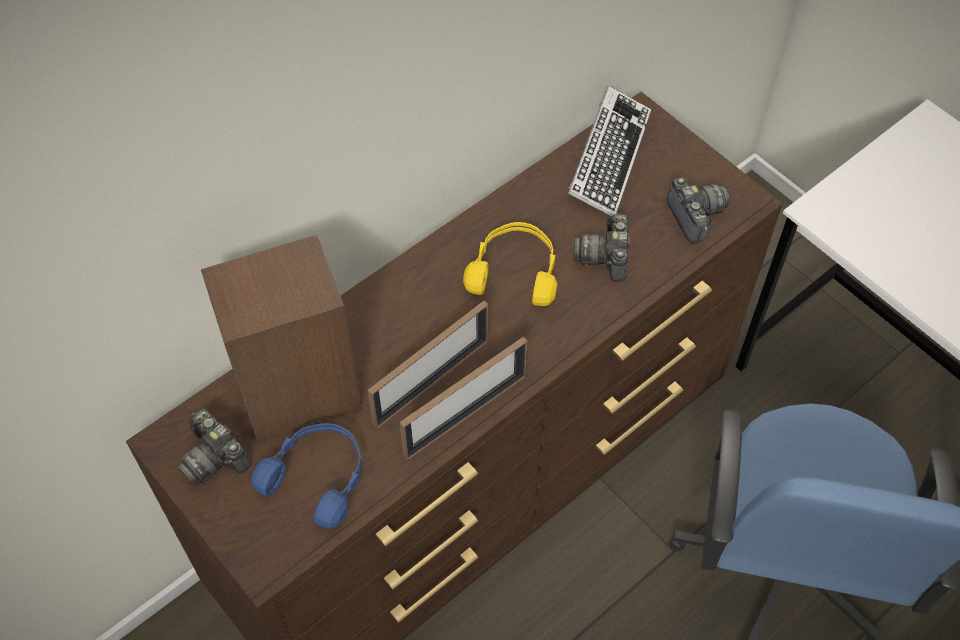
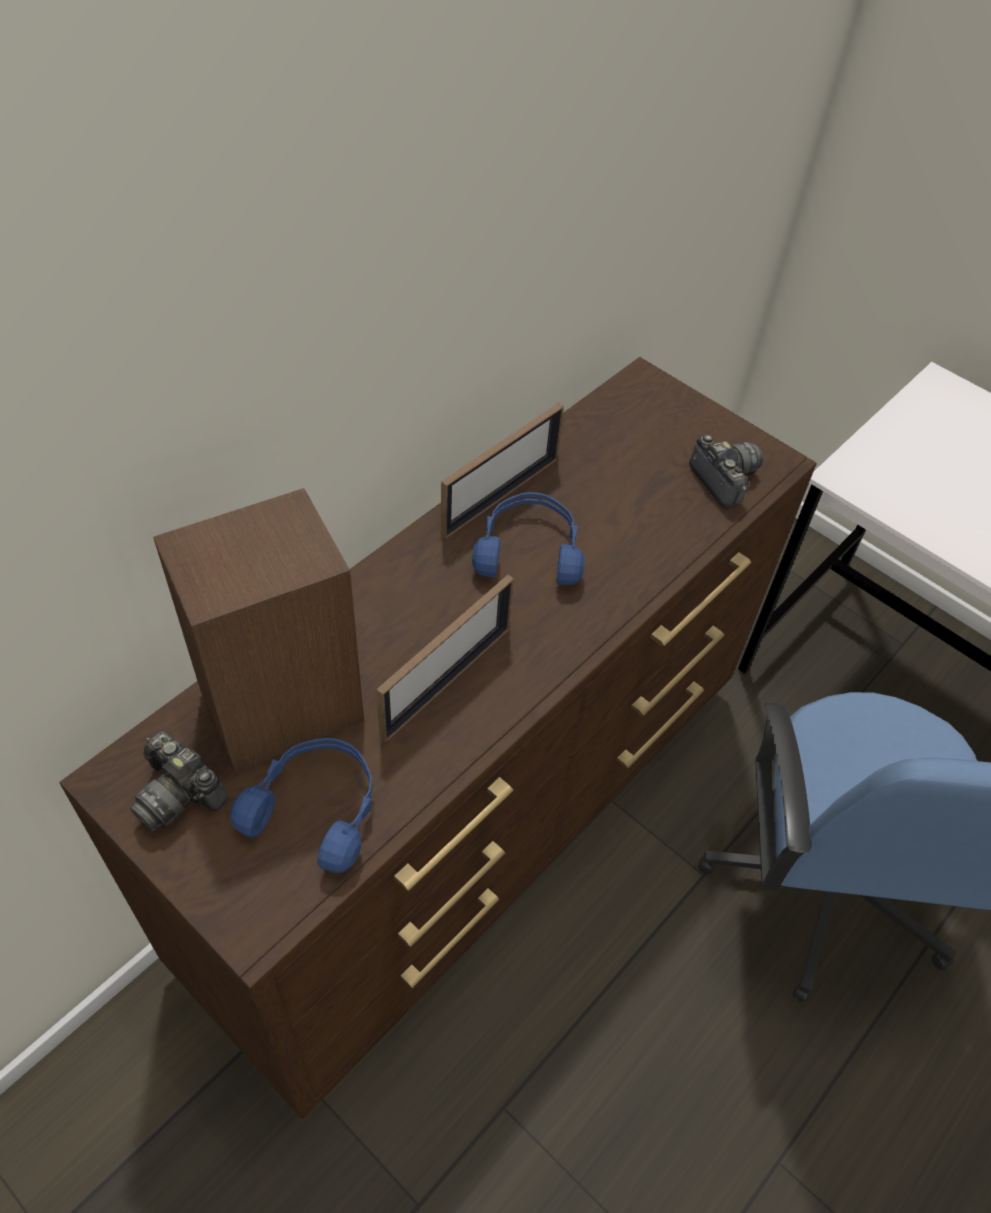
camera: 10 degrees left, 5 degrees down
(465, 415) = (493, 718): picture frame -> picture frame (500, 496)
(515, 271) = (529, 549): yellow headphones -> blue headphones
(605, 256) = (631, 528): camera -> none
(608, 157) = (616, 424): keyboard -> none

